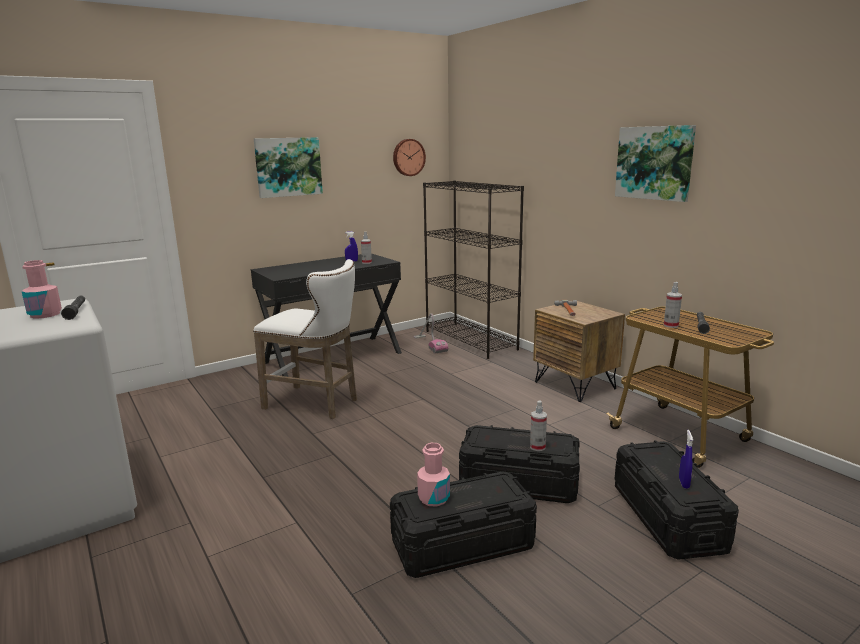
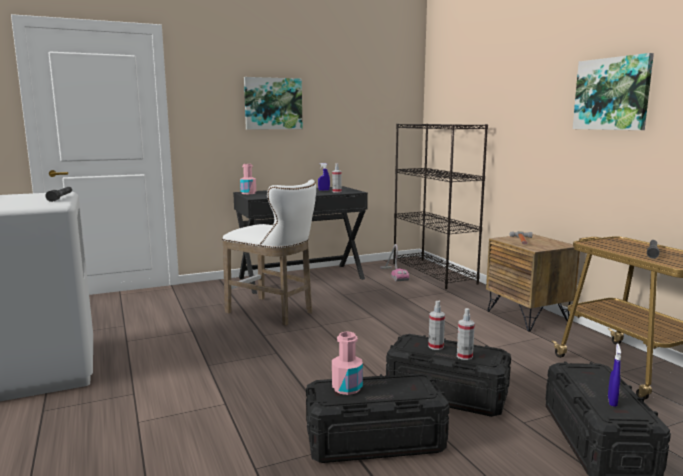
camera: 10 degrees right, 5 degrees down
(45, 314) = (36, 198): pink bottle -> pink bottle (248, 193)
(408, 157) = (384, 101): wall clock -> none
(671, 325) = (618, 250): spray bottle -> spray bottle (436, 346)

